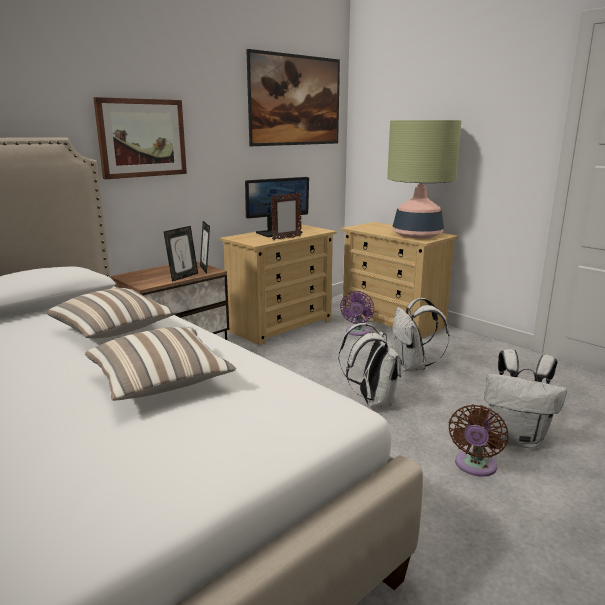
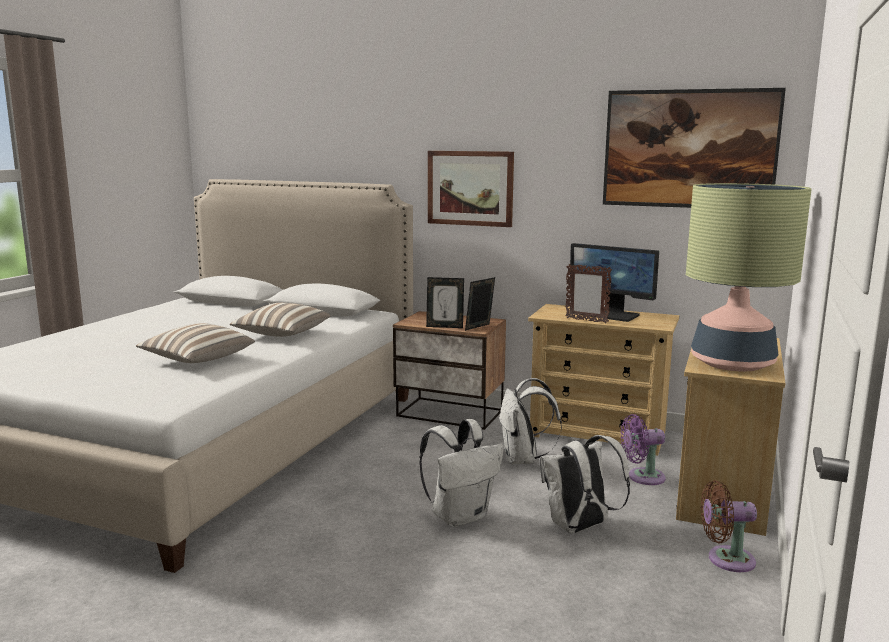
camera: 65 degrees right, 5 degrees down
(474, 466) = (363, 593): brown fan -> brown fan (726, 559)
(516, 438) = (449, 619): white backpack -> white backpack (523, 460)

